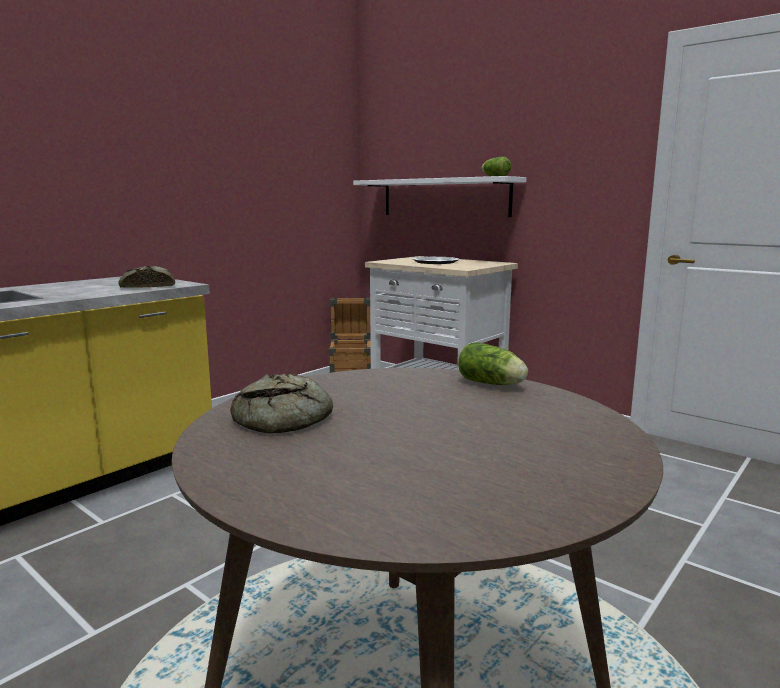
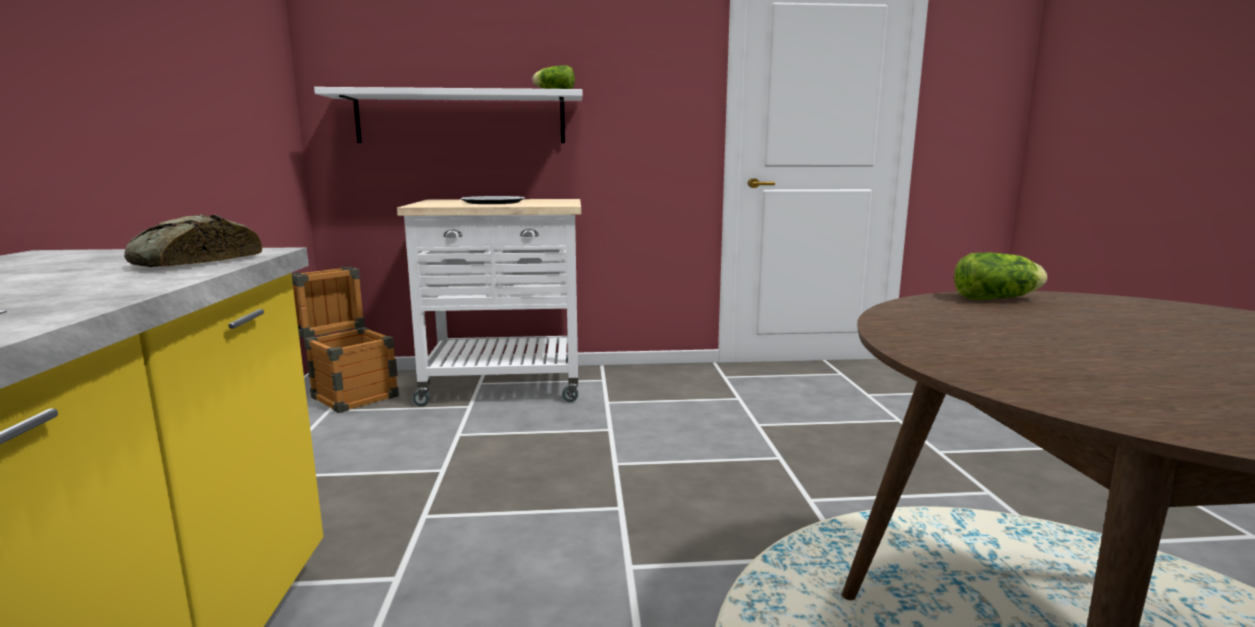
camera: 45 degrees left, 0 degrees up
(286, 418) = (1084, 375): bread -> none

